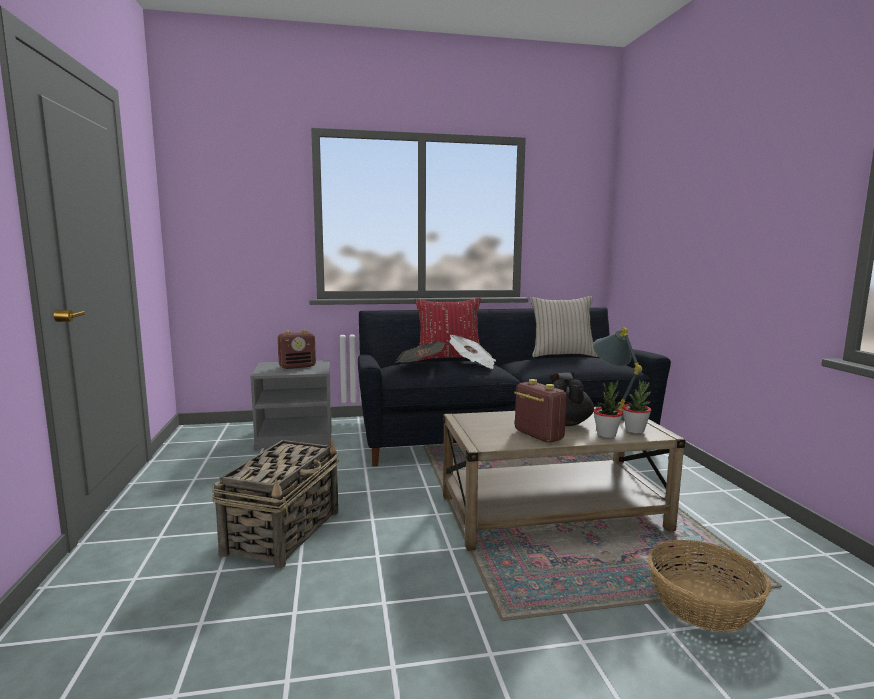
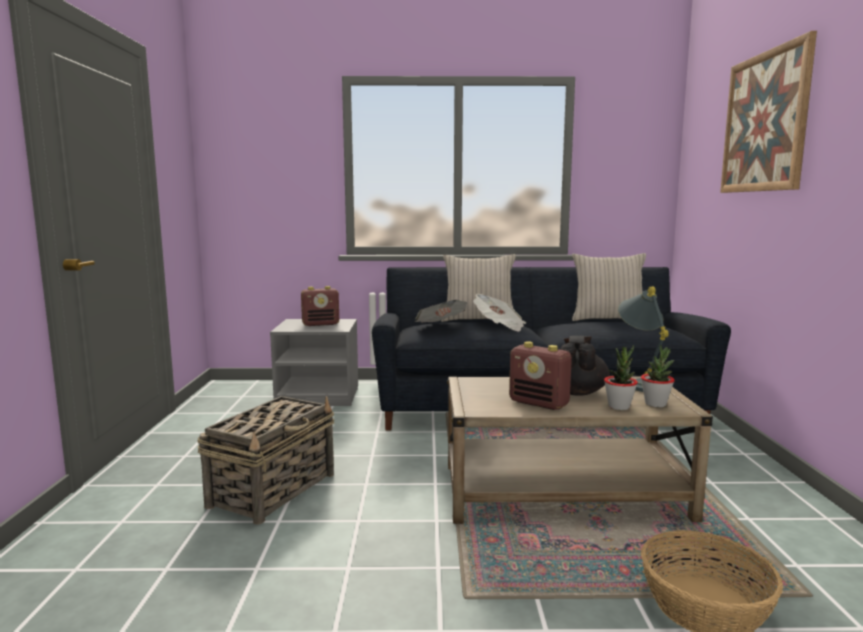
camera: 10 degrees right, 0 degrees up
(448, 359) = (478, 320): red pillow -> beige pillow
(538, 435) = (539, 403): radio -> radio turned 150 degrees clockwise
(697, 185) = (764, 122): none -> picture

